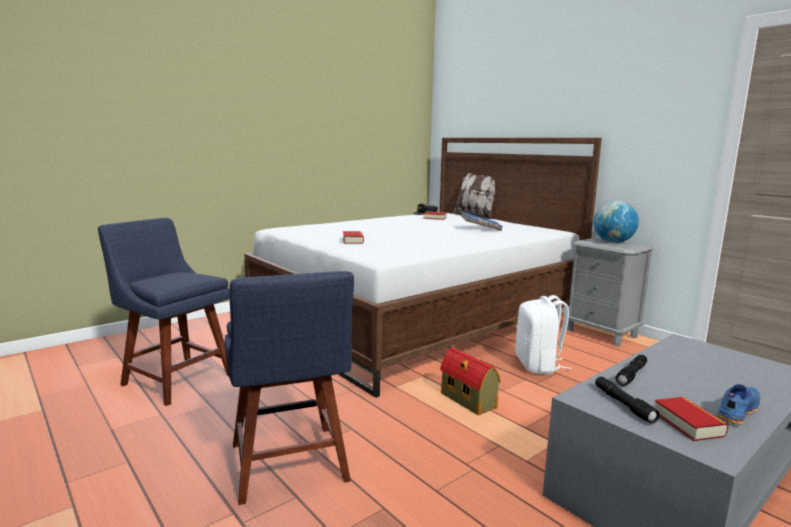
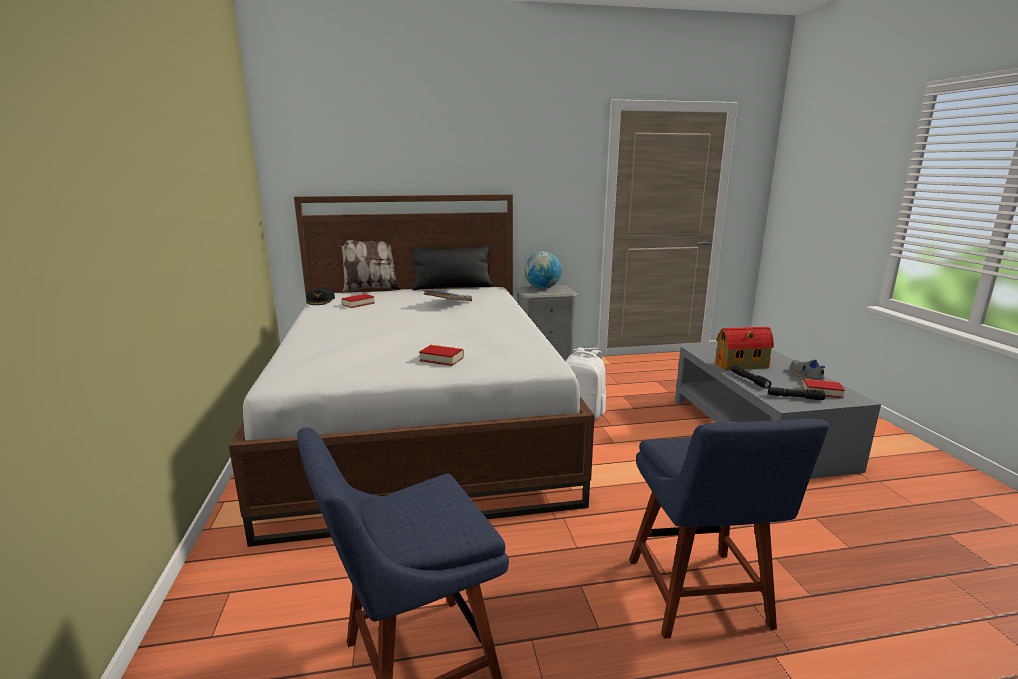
camera: 60 degrees left, 5 degrees up
(289, 466) = (700, 598): blue chair -> blue chair turned 75 degrees clockwise
(469, 401) = (624, 463): toy house -> toy house (742, 365)
(530, 225) = (452, 287): none -> black pillow
(736, 411) = (805, 376): blue shoe -> grey shoe

